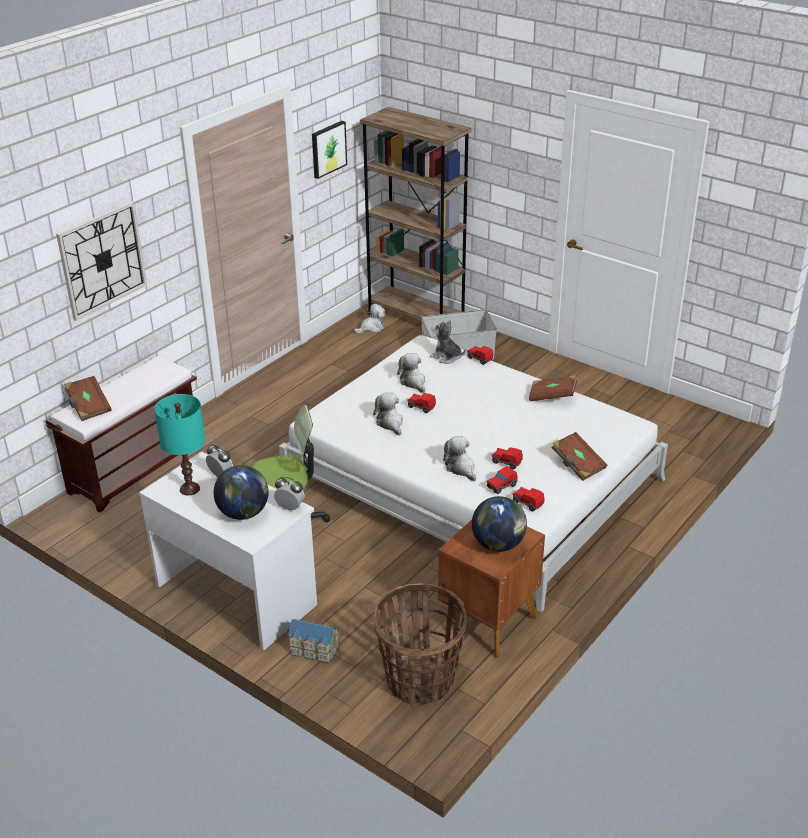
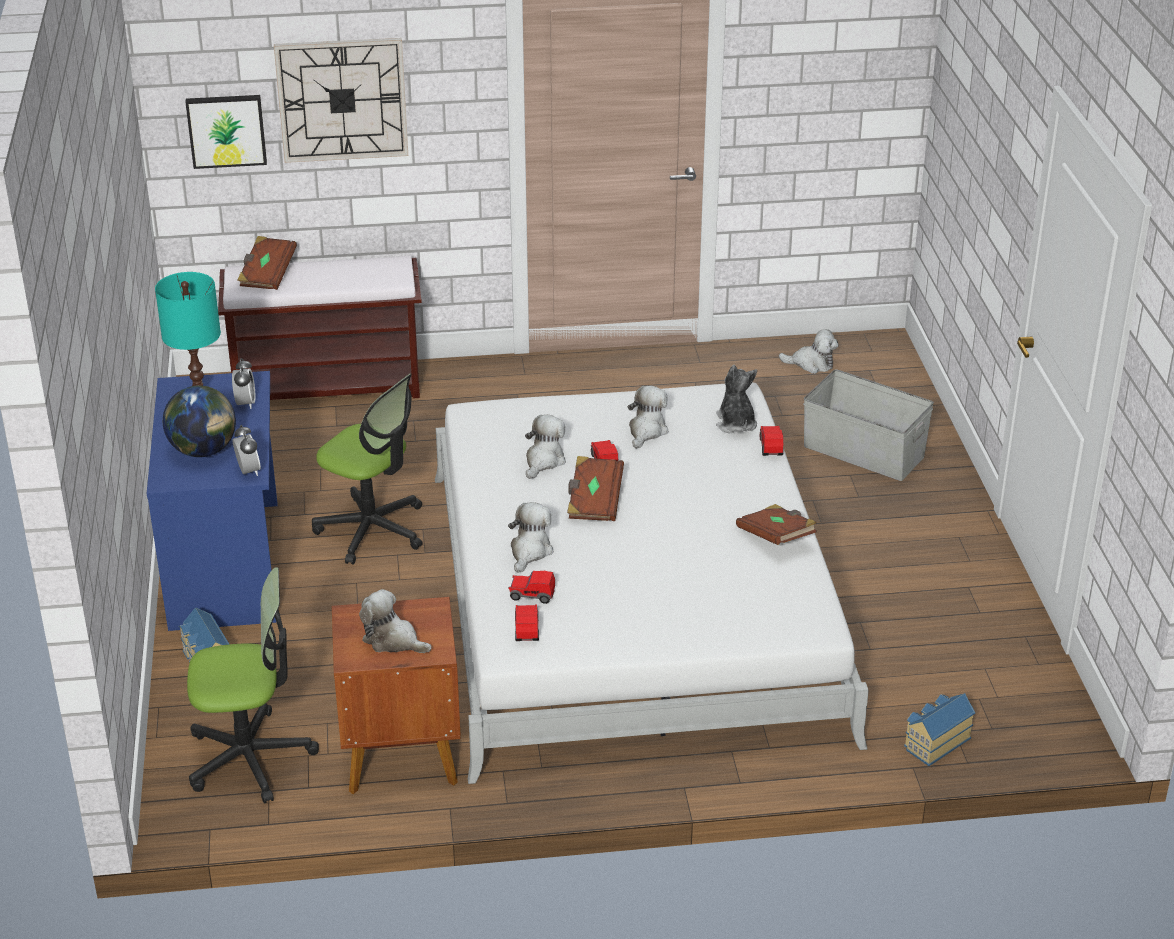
camera: 45 degrees right, 0 degrees up
(237, 594) = (227, 564): white desk -> blue desk
(328, 149) = (798, 67): picture -> picture (226, 130)
(415, 318) = (887, 379): brown bookcase -> none
(420, 680) = (250, 758): basket -> office chair
(498, 544) = (393, 640): globe -> plush toy
(506, 462) = (584, 575): toy car -> none
(577, 465) = (660, 628): brown book -> brown book (594, 502)
(683, 459) = (935, 742): none -> toy house

